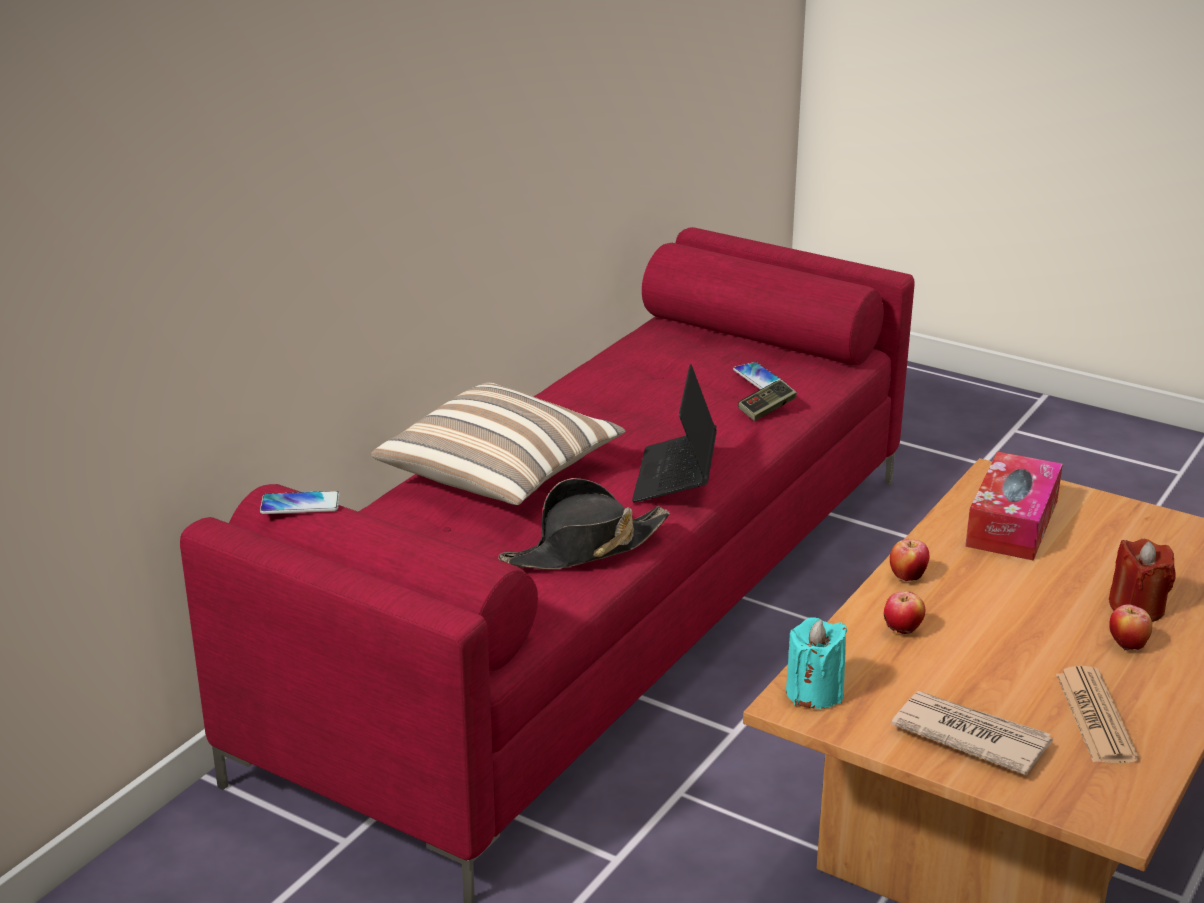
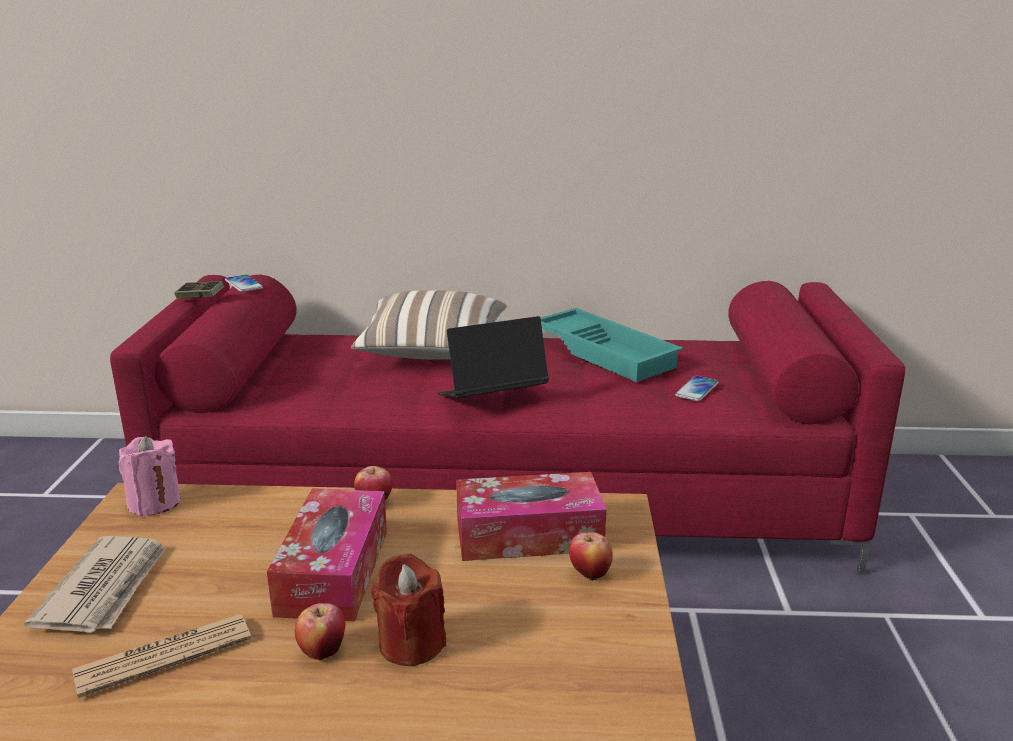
camera: 60 degrees right, 5 degrees down
(585, 548) = (357, 395): black hat -> none
(622, 387) = (606, 352): none -> turquoise tray
(767, 409) = (646, 403): game controller -> game controller (200, 298)
(814, 692) = (154, 503): turquoise candle -> pink candle
(902, 631) = (275, 520): apple -> apple (589, 574)
(1013, 619) = (333, 571): none -> tissue box

